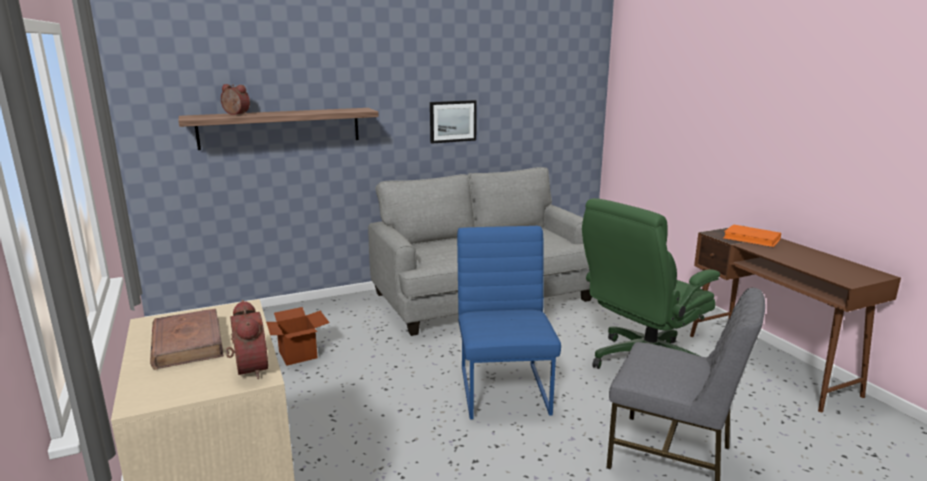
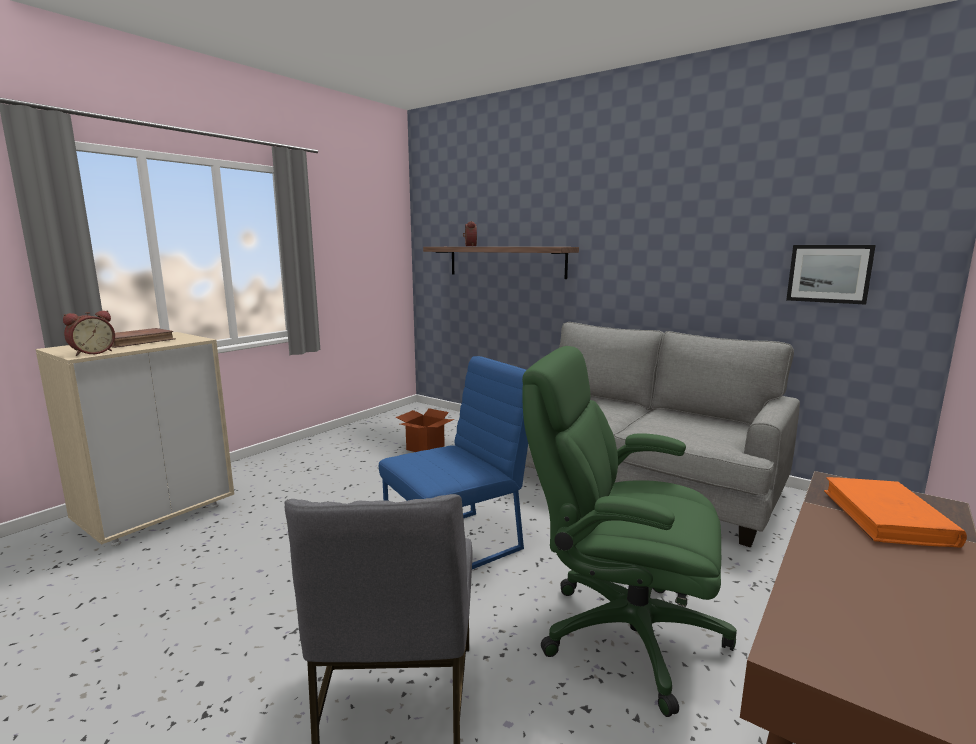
camera: 60 degrees right, 5 degrees down
(452, 121) = (671, 268): picture -> picture (829, 273)

